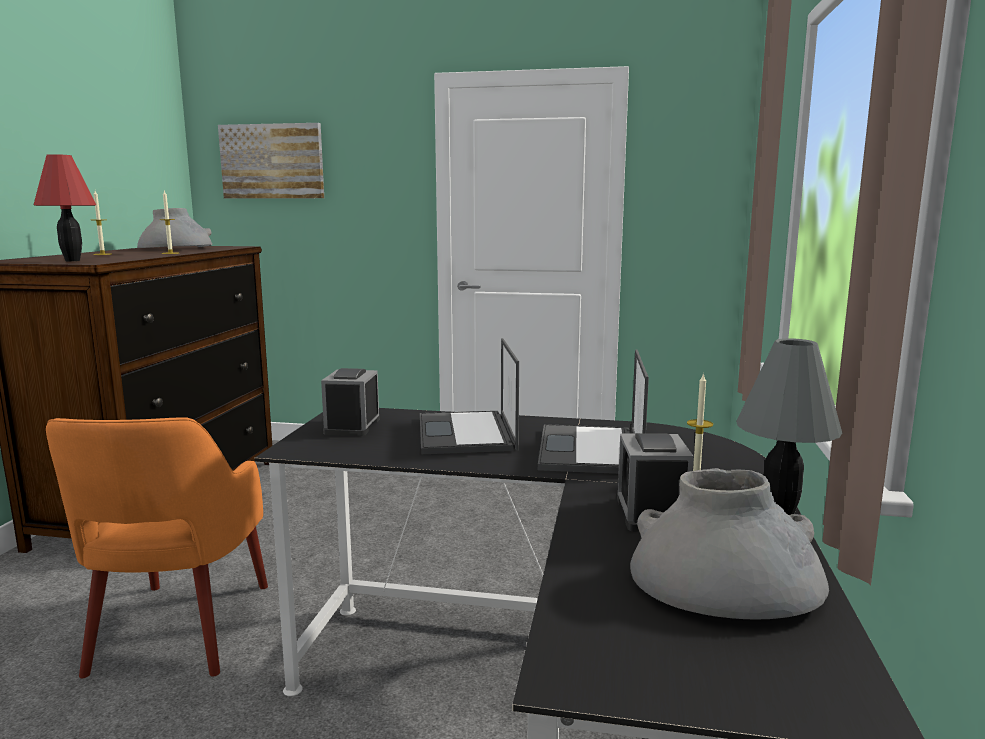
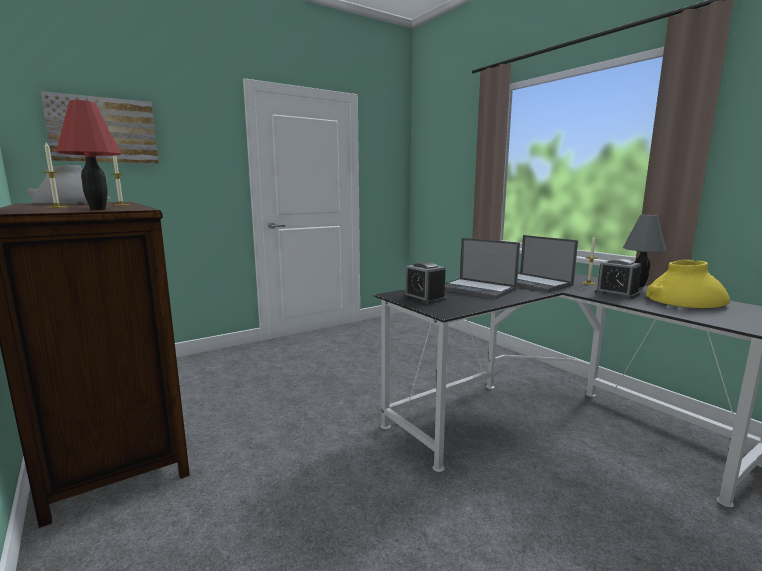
camera: 45 degrees left, 0 degrees up
(179, 631) = (318, 484): orange armchair -> none
(723, 578) = (684, 301): grey vase -> yellow vase

